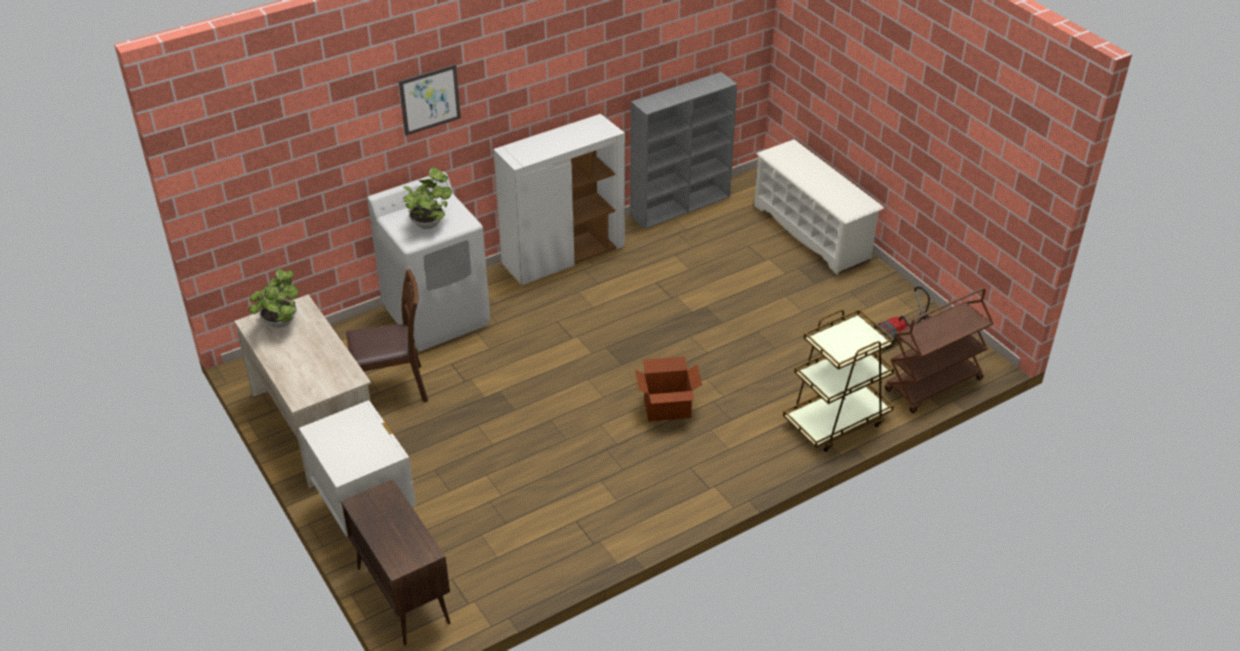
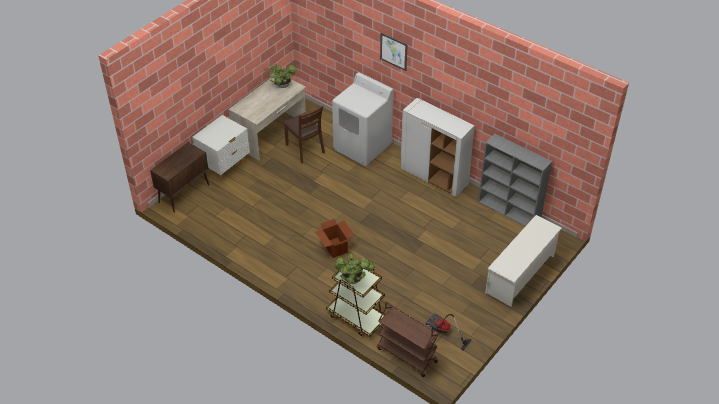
camera: 70 degrees right, 5 degrees up
(429, 222) = (358, 99): potted plant -> potted plant (354, 280)

